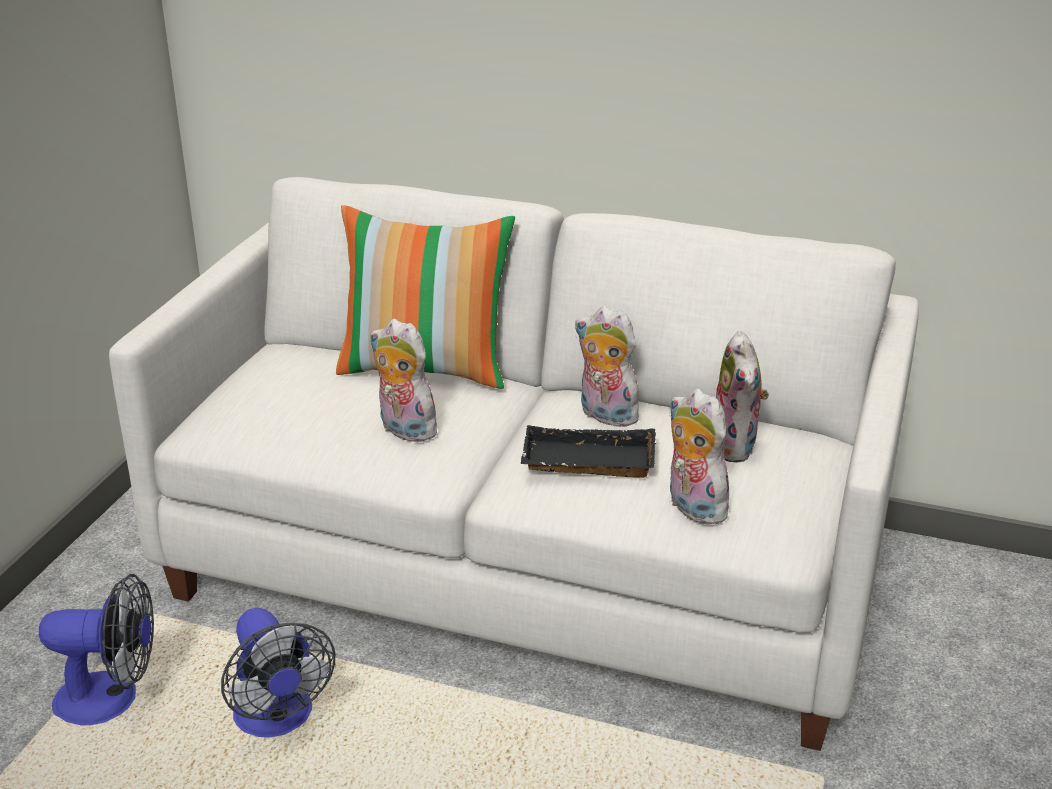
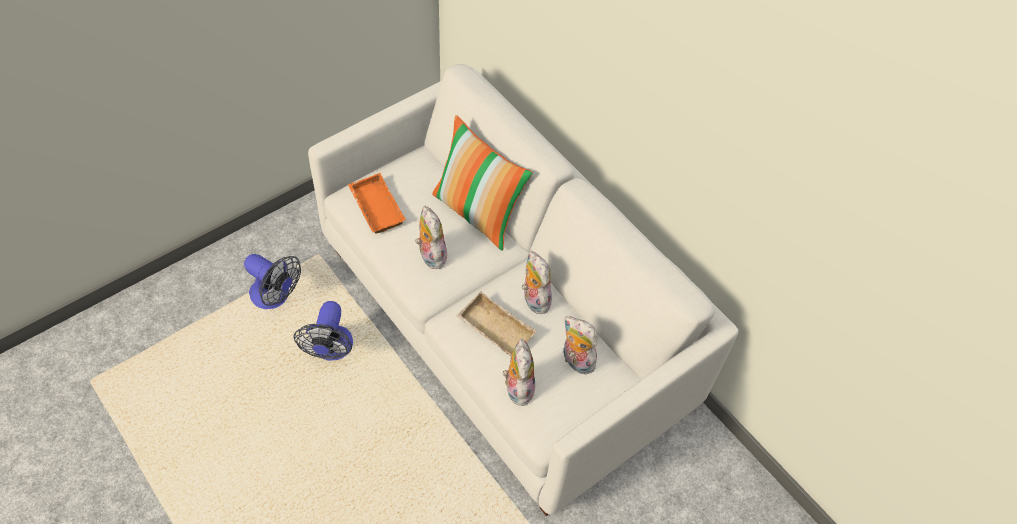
camera: 30 degrees right, 25 degrees up
(260, 415) = (374, 207): none -> orange tray
(586, 463) = (493, 329): black tray -> beige tray
(735, 448) = (575, 361): plush toy -> plush toy turned 105 degrees clockwise

